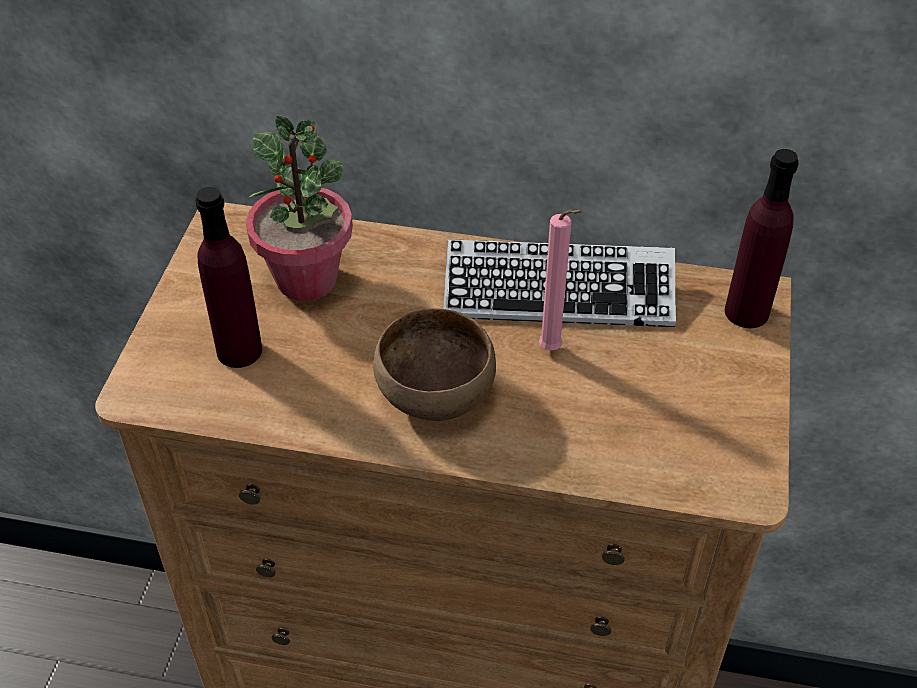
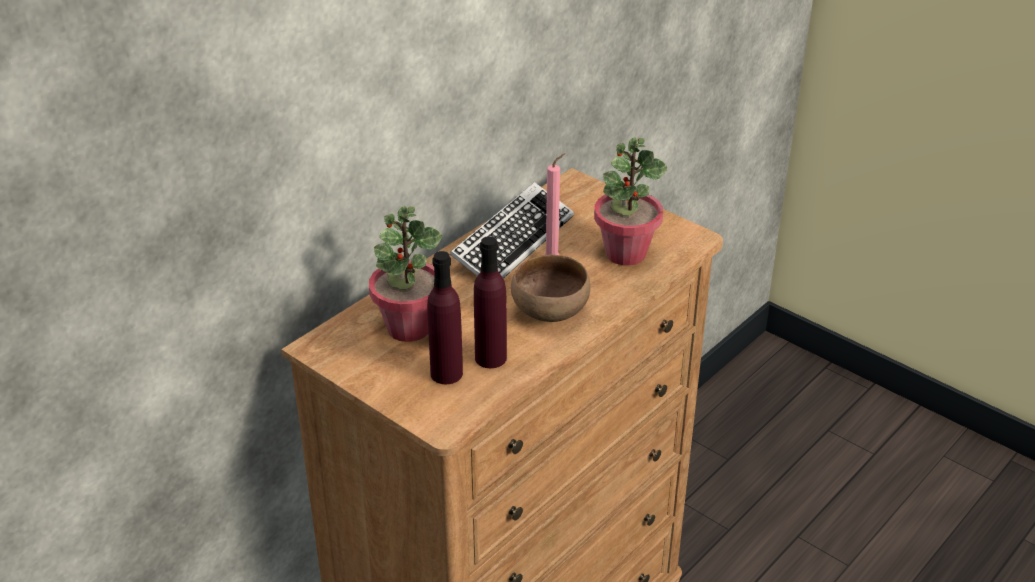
camera: 60 degrees left, 10 degrees down
(634, 419) = (625, 253): none -> potted plant
(746, 312) = (584, 190): purple bottle -> purple bottle (490, 358)

